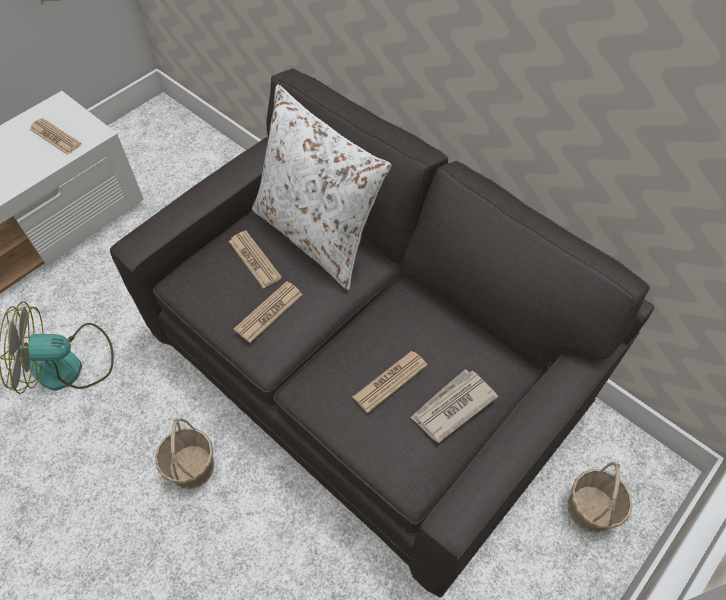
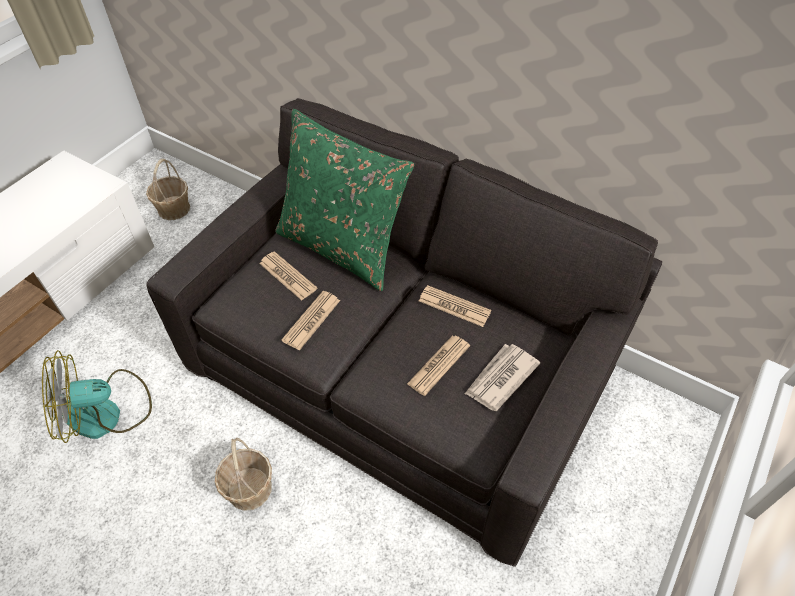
camera: 10 degrees left, 5 degrees down
(55, 137) = (65, 193): newspaper -> newspaper (454, 306)
(317, 235) = (342, 247): white pillow -> green pillow
(590, 509) = (631, 464): basket -> basket (173, 209)

